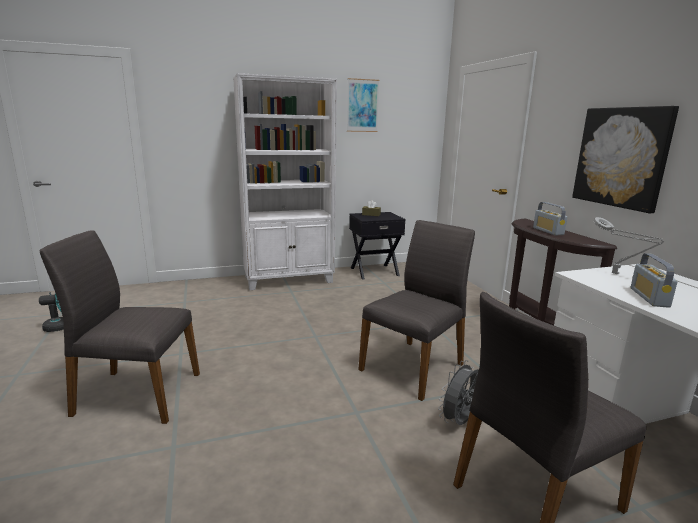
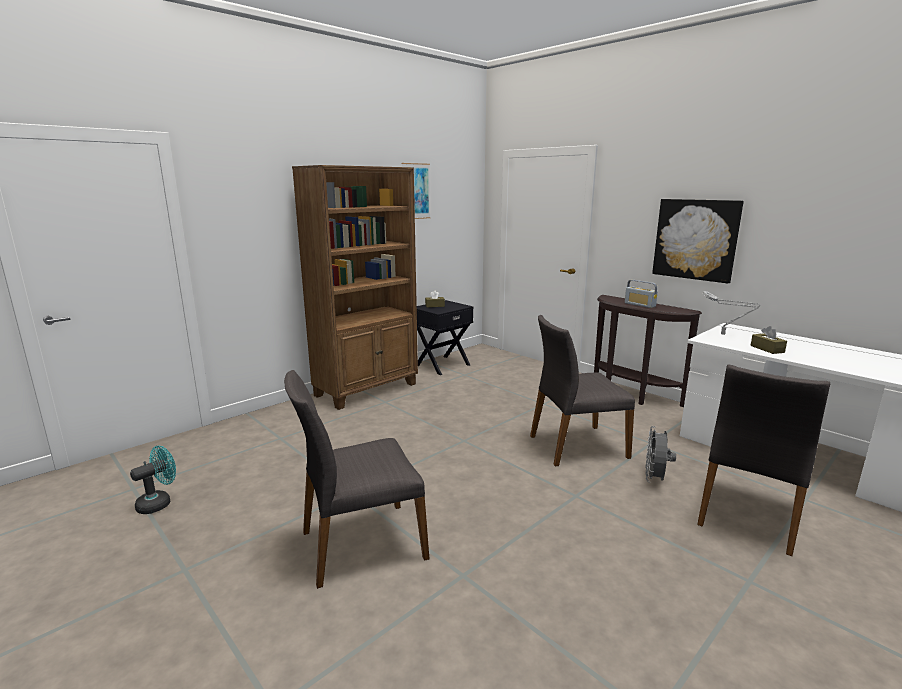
camera: 25 degrees left, 0 degrees up
(289, 279) = (367, 390): white bookcase -> brown bookcase
(414, 367) = (576, 446): grey chair -> grey chair turned 120 degrees counterclockwise
(649, 297) = (767, 349): radio -> brown tissue box

